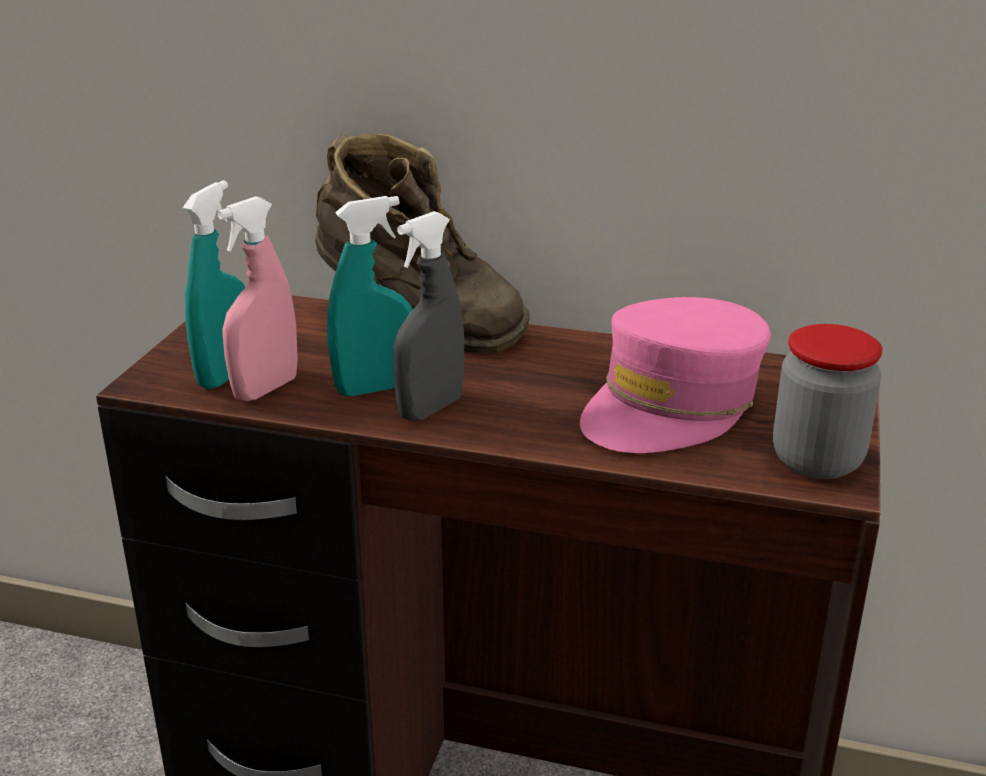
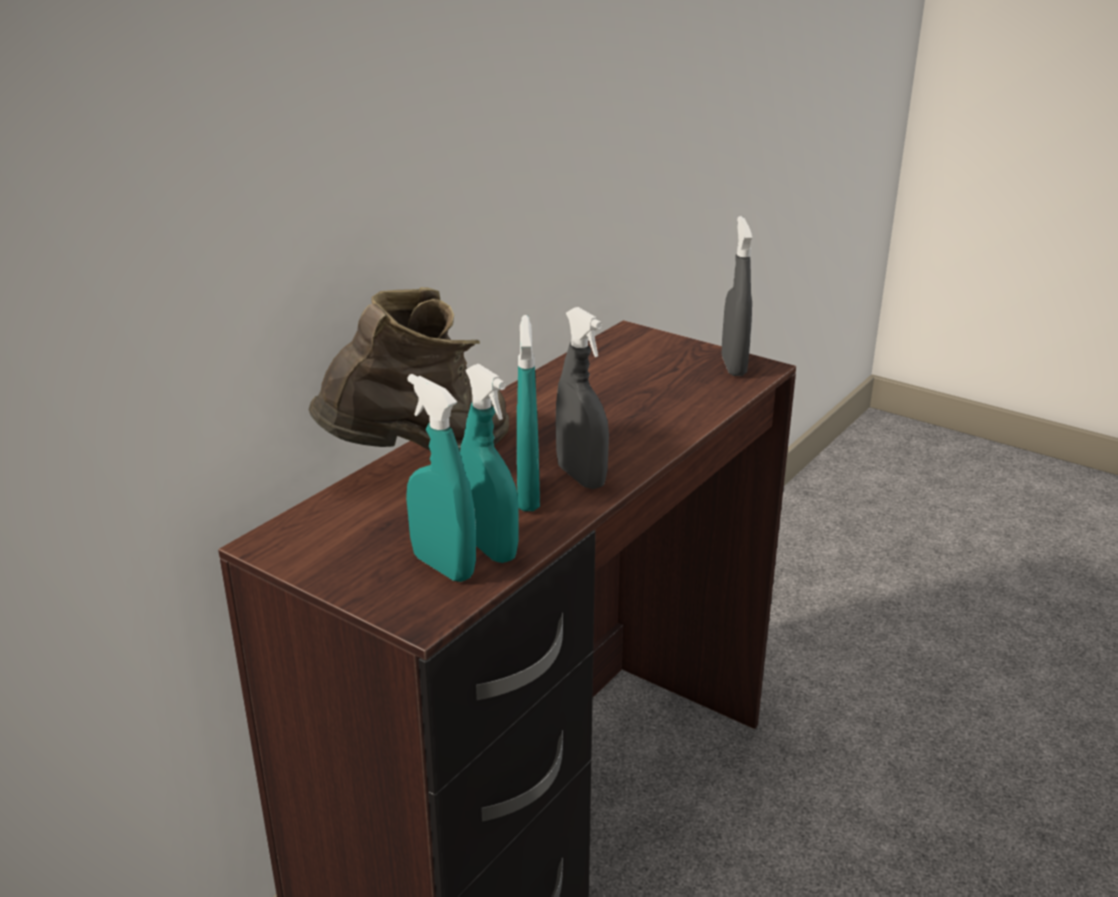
camera: 70 degrees left, 0 degrees up
(265, 389) = (490, 548): pink spray bottle -> turquoise spray bottle
(672, 404) = (635, 390): pink cap -> none
(817, 461) = (733, 366): jar -> grey spray bottle

